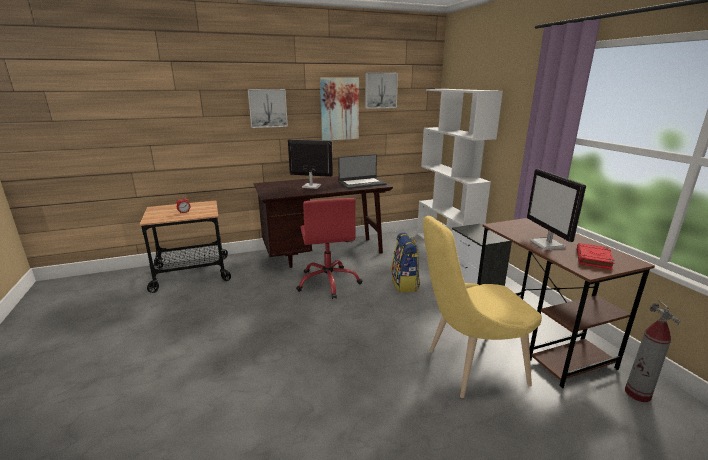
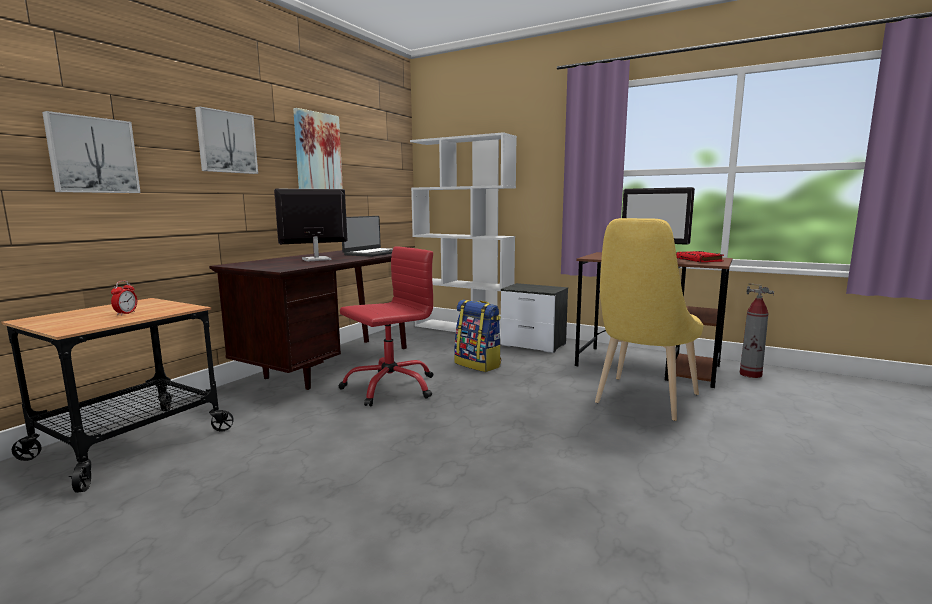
camera: 40 degrees left, 10 degrees down
(328, 282) = (390, 387): red office chair -> red office chair turned 75 degrees counterclockwise
(380, 90) = (359, 137): picture -> picture (92, 155)

